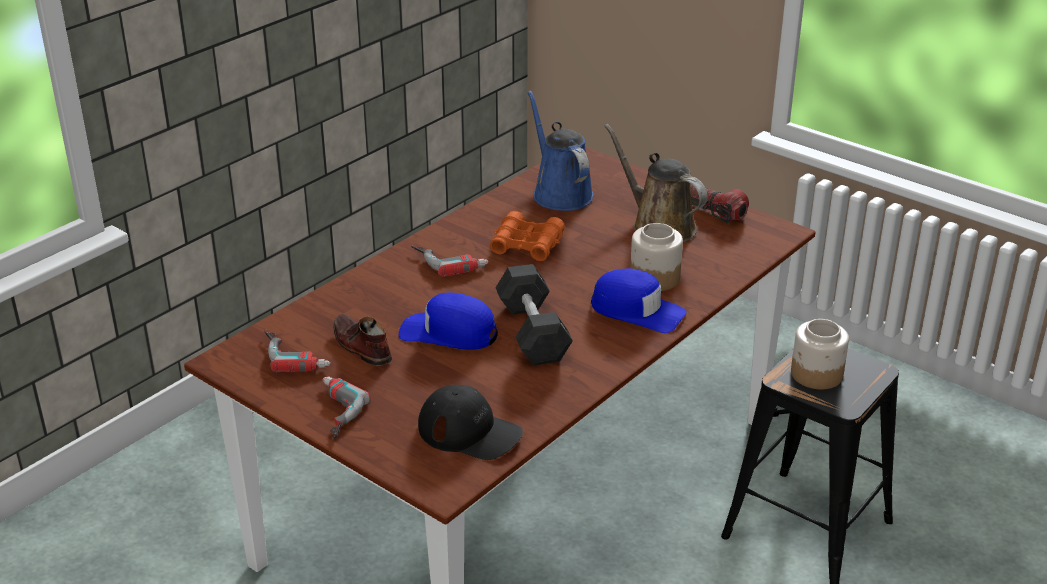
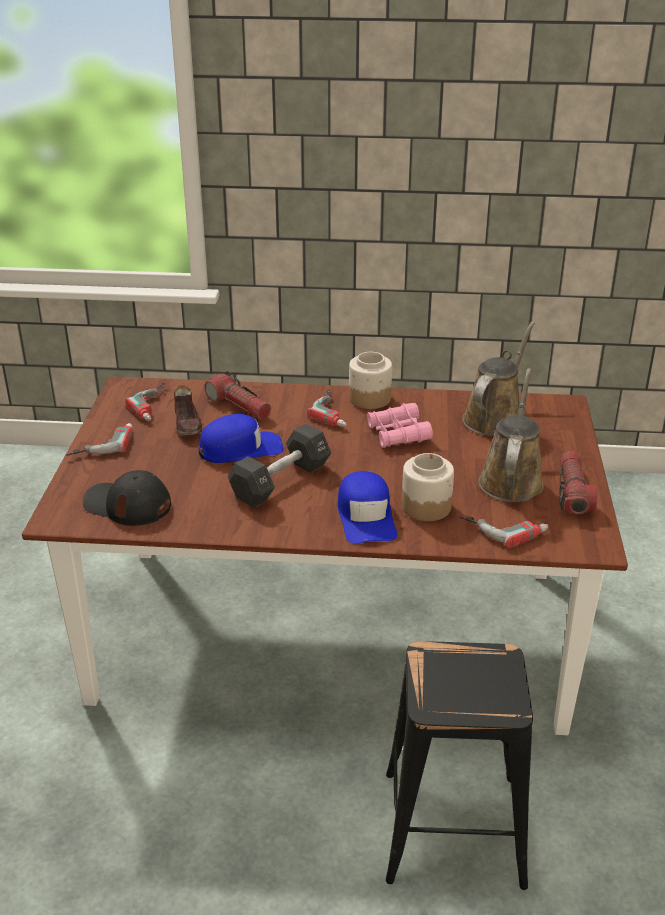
camera: 55 degrees right, 0 degrees up
(361, 346) = (188, 423): brown shoe -> brown shoe turned 150 degrees clockwise
(366, 306) = (239, 406): none -> flashlight
(448, 333) = (240, 448): blue cap -> blue cap turned 90 degrees clockwise
(470, 432) = (127, 504): black cap -> black cap turned 120 degrees clockwise
(527, 245) = (398, 433): orange binoculars -> pink binoculars
(560, 193) = (494, 418): blue watering can -> brown watering can
(720, 257) = (504, 527): none -> power drill
(816, 375) = (457, 672): jar -> jar (369, 399)

